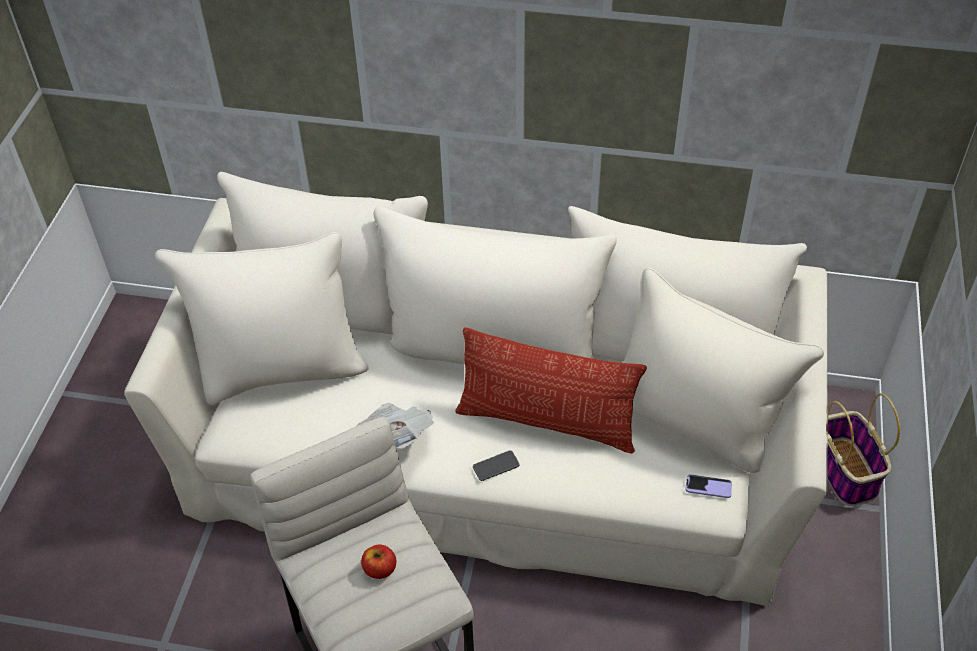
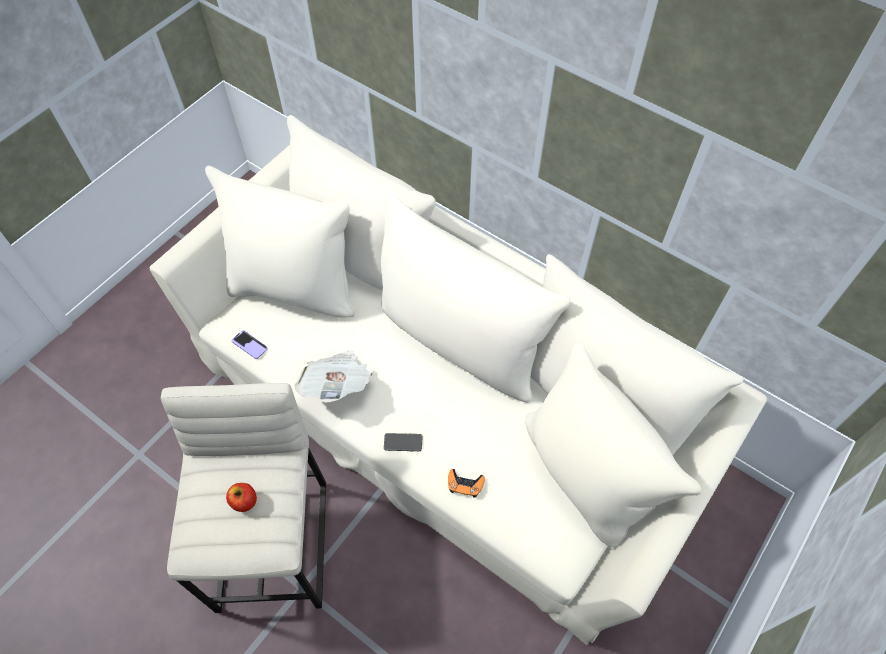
camera: 25 degrees right, 10 degrees up
(546, 421) = (464, 422): pillow -> none
(583, 477) = (465, 484): none -> orange game controller
(708, 487) = (562, 542): phone -> phone (249, 345)
(847, 472) = (719, 560): basket -> none

